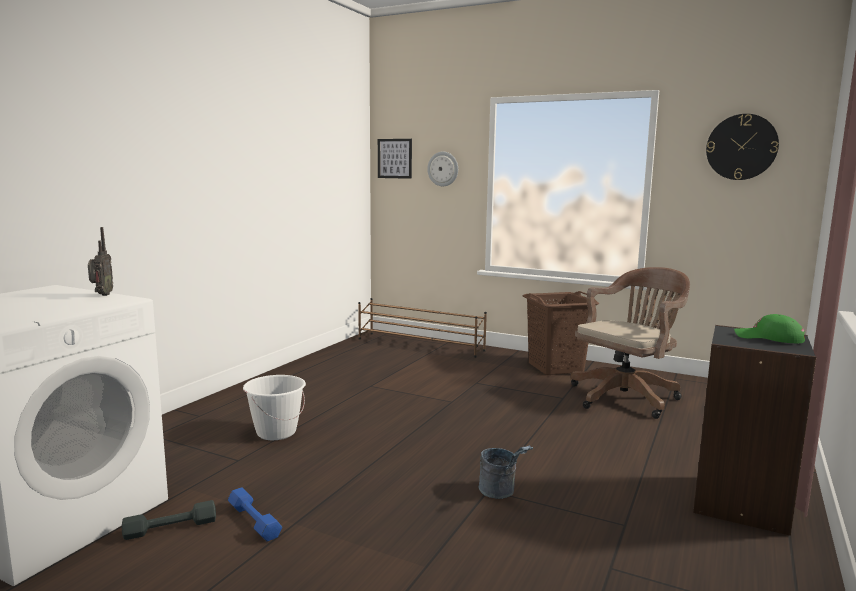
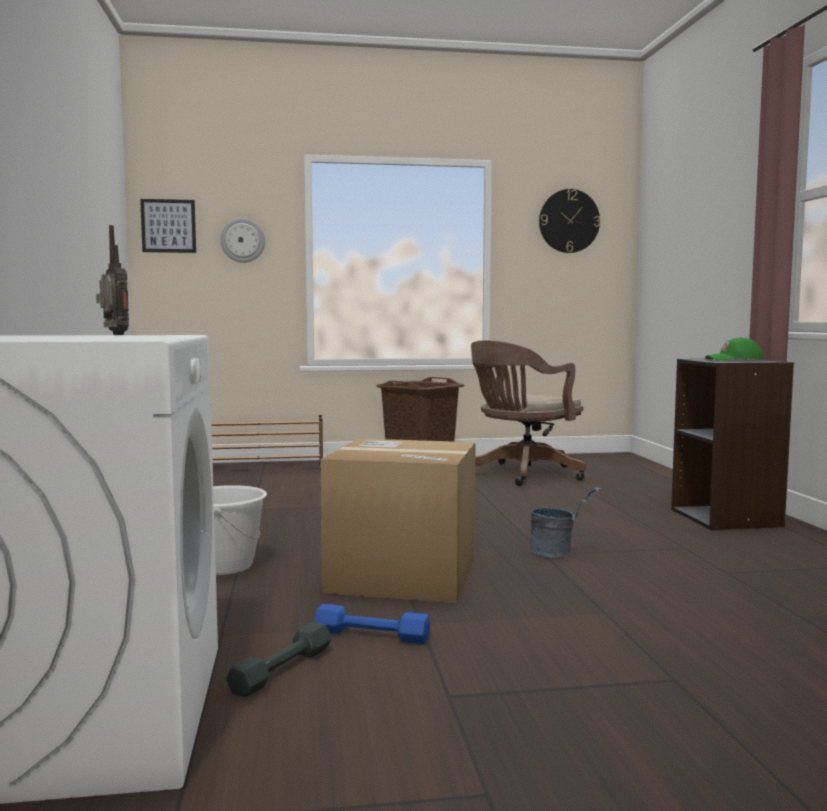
camera: 35 degrees left, 5 degrees down
(357, 476) = (403, 575): none -> cardboard box
(627, 396) = (522, 475): brown office chair -> brown office chair turned 150 degrees counterclockwise

